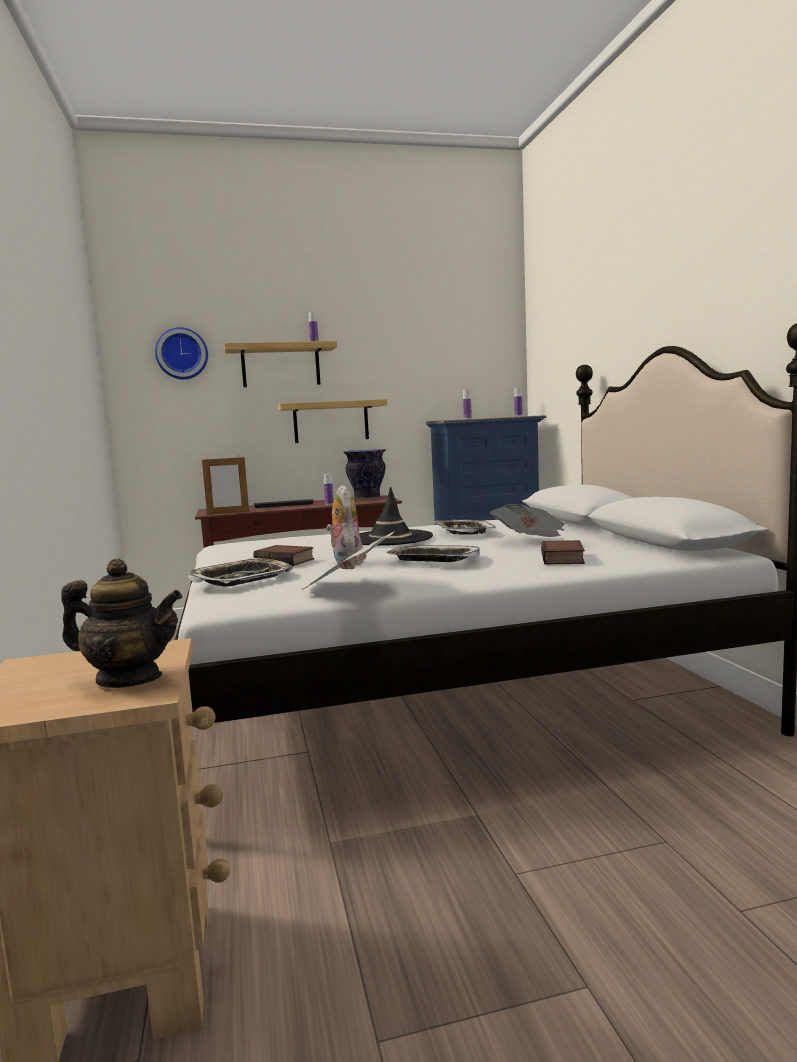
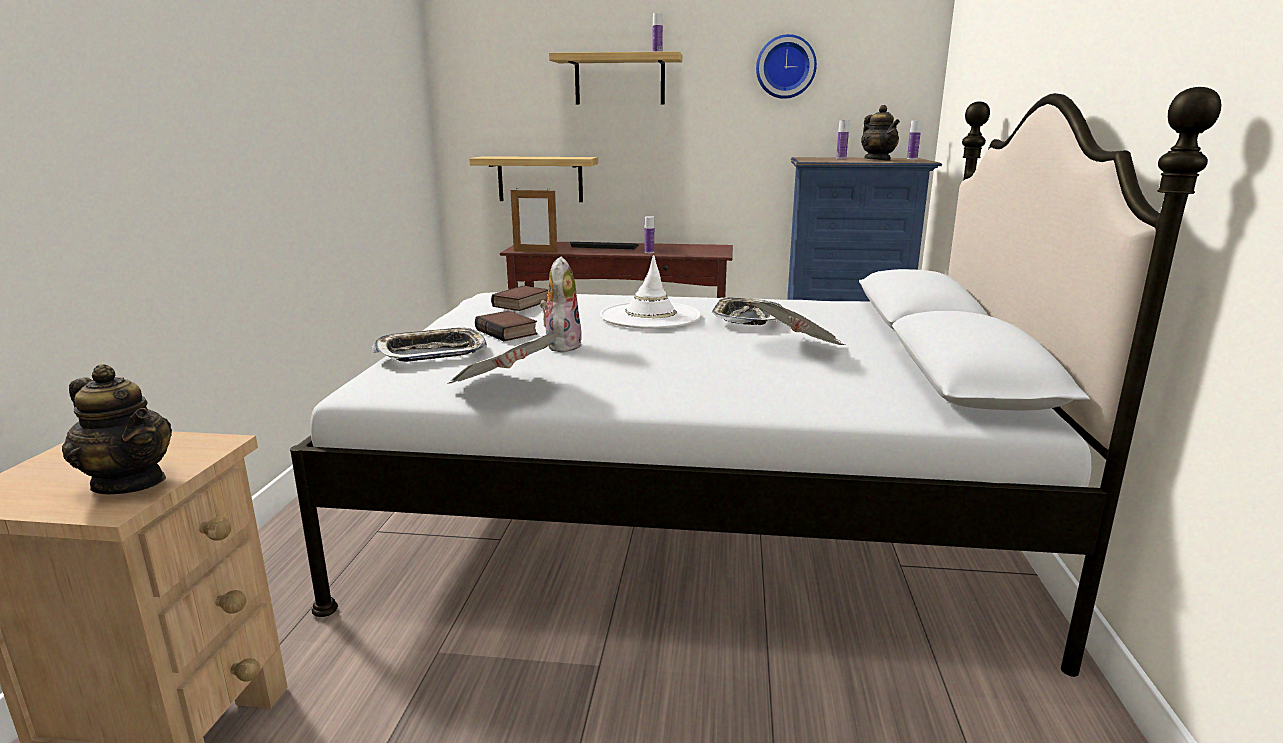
camera: 20 degrees right, 10 degrees up
(182, 354) = (511, 63): wall clock -> wall clock (785, 67)
(331, 422) = (674, 151): shelf -> shelf (540, 179)
(366, 498) = (702, 247): vase -> none
(390, 538) = (650, 316): black hat -> white hat
(433, 560) = (645, 360): tray -> none
(499, 417) = (877, 160): none -> teapot
(564, 558) = (793, 388): book -> book (522, 304)

